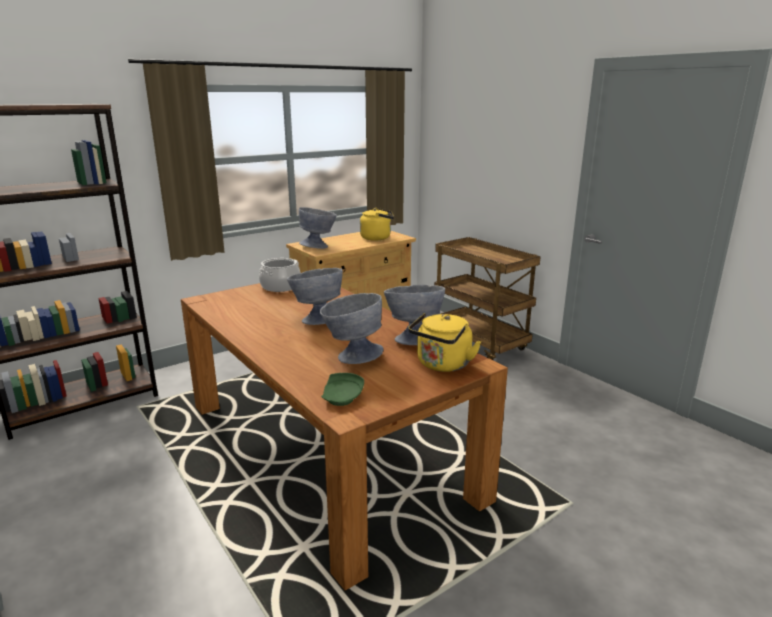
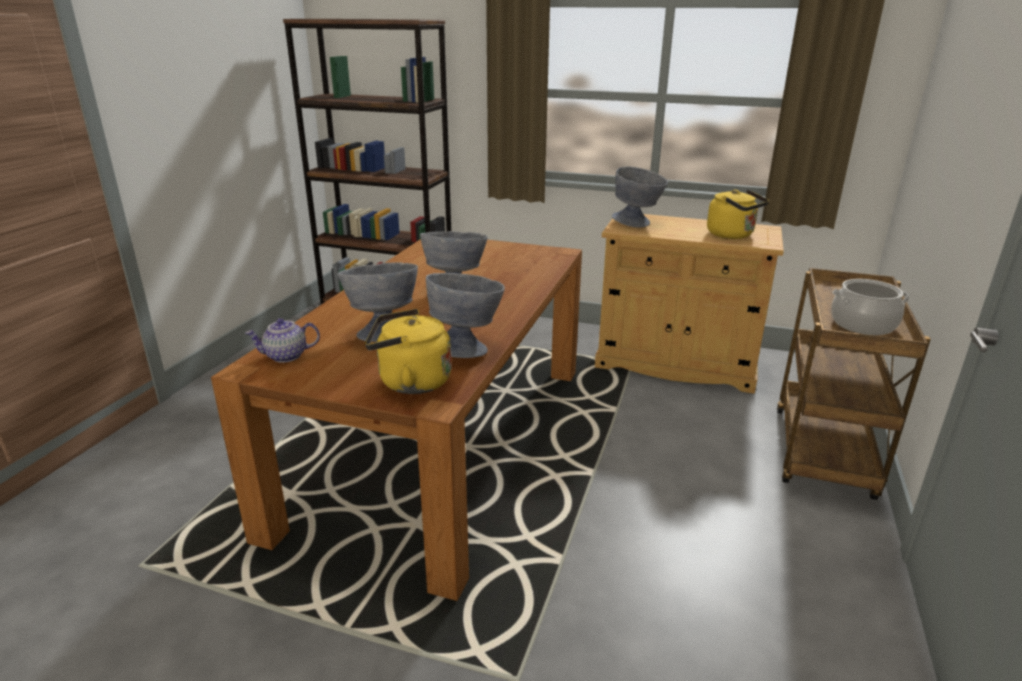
camera: 55 degrees right, 5 degrees up
(280, 286) = (518, 252): cooking pot -> cooking pot (862, 324)
(343, 397) = (285, 356): green plate -> teapot

